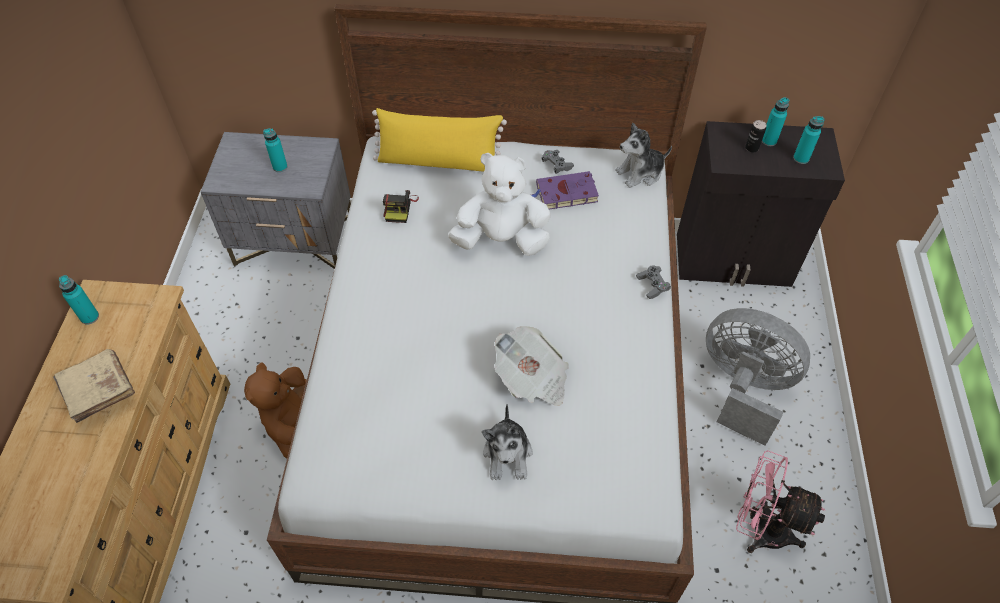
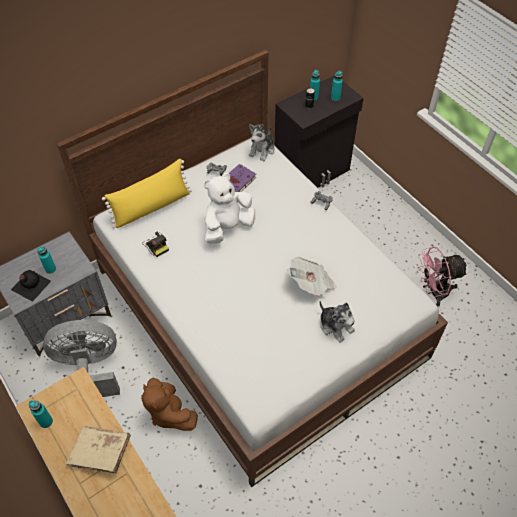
camera: 40 degrees left, 0 degrees up
(244, 171) = (30, 285): none -> black bottle
(743, 388) = (371, 233): grey fan -> grey fan (90, 367)

